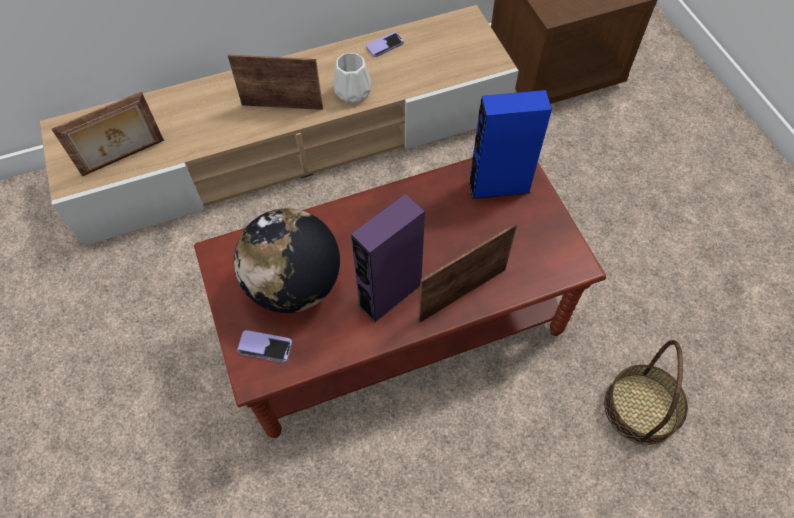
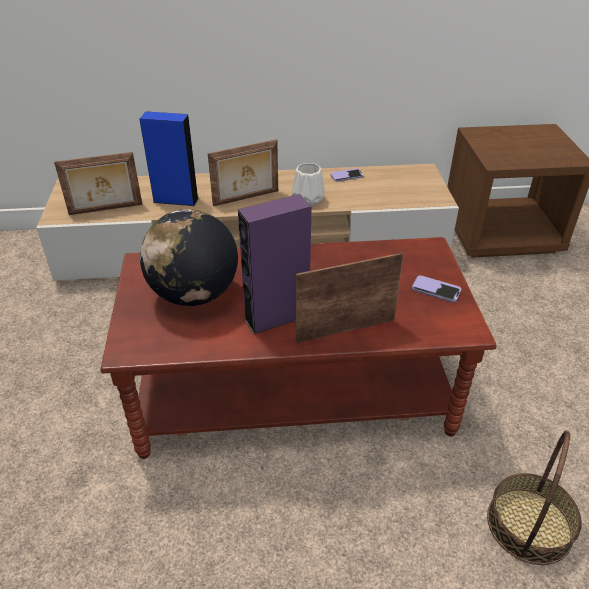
camera: 15 degrees right, 20 degrees down
(265, 347) = (147, 332): phone -> phone (436, 290)
(282, 105) = (246, 198): picture frame -> picture frame turned 135 degrees clockwise
(499, 186) = (408, 261): blue speaker -> blue speaker (175, 200)

